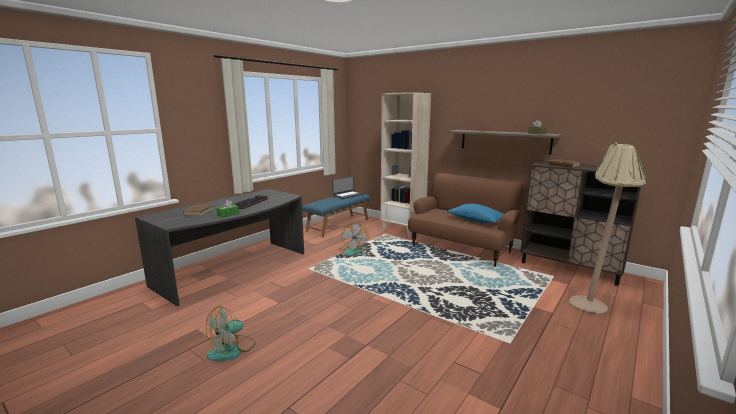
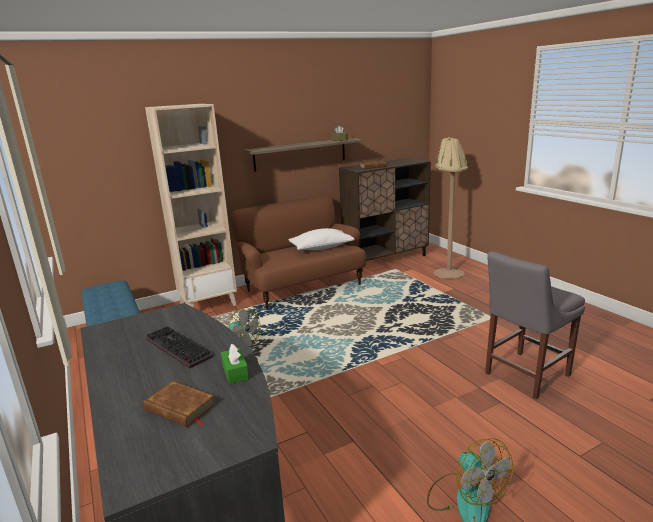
camera: 65 degrees left, 5 degrees up
(347, 195) = (105, 292): laptop -> none
(403, 370) = (524, 375): none -> grey chair
(476, 221) = (321, 248): blue pillow -> white pillow

